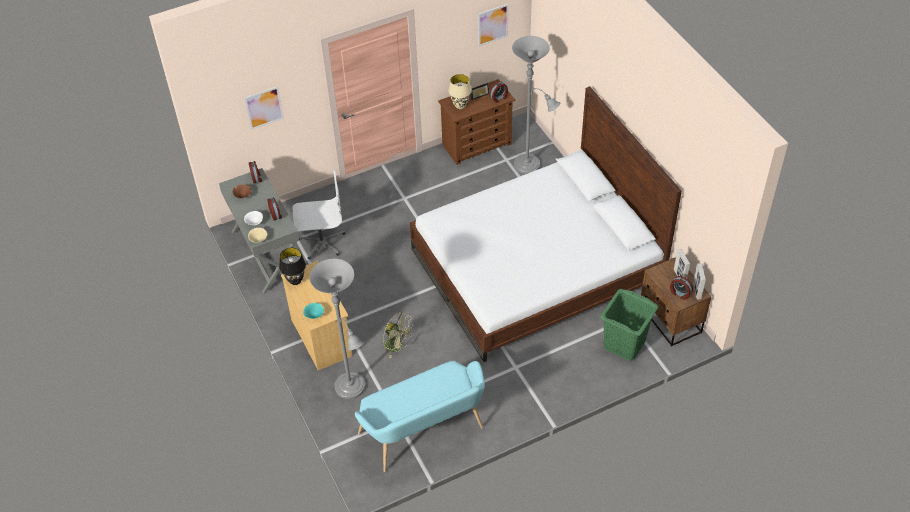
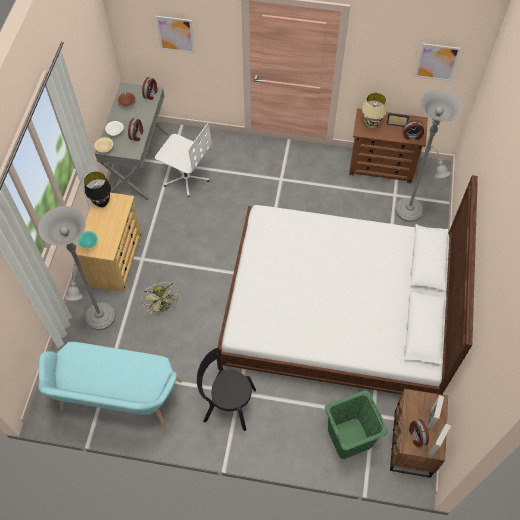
camera: 35 degrees right, 10 degrees up
(513, 381) = (226, 404): none -> black chair

